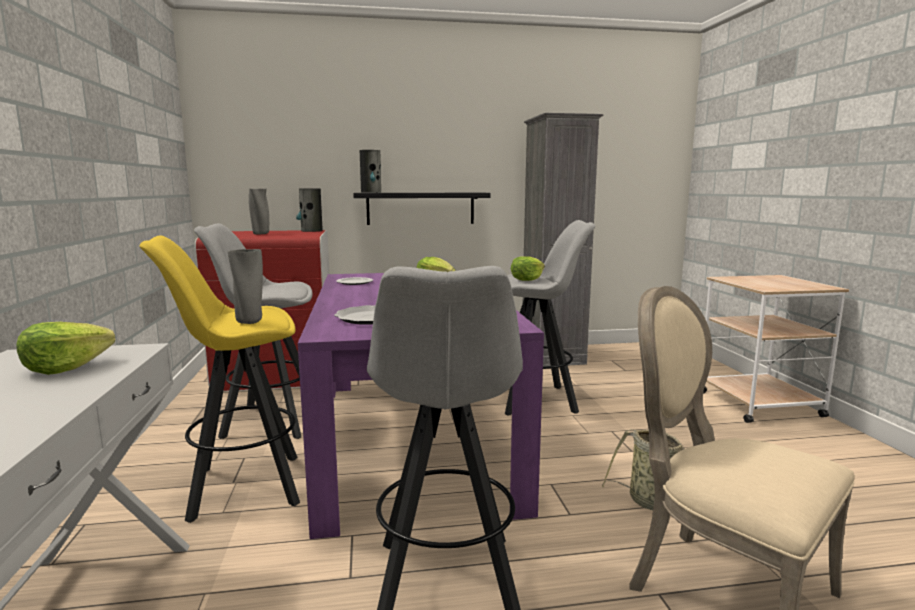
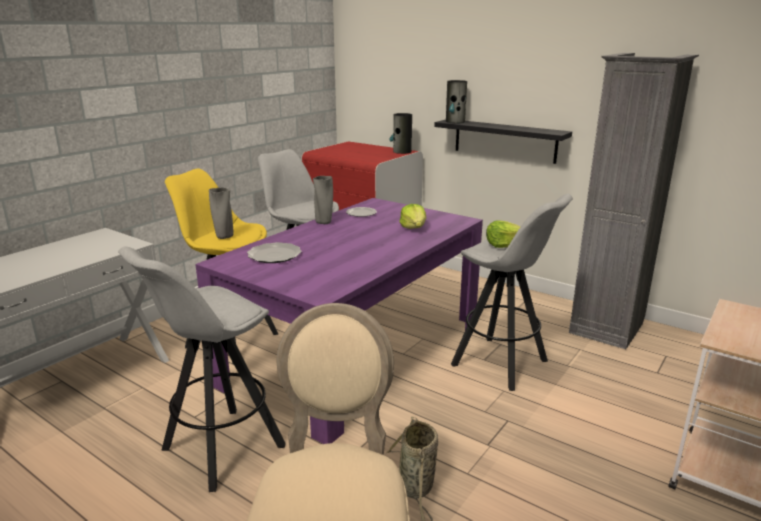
camera: 45 degrees right, 10 degrees up
(66, 368) = (93, 248): lettuce -> none
(260, 234) = (355, 151): grey vase -> grey vase (324, 223)

